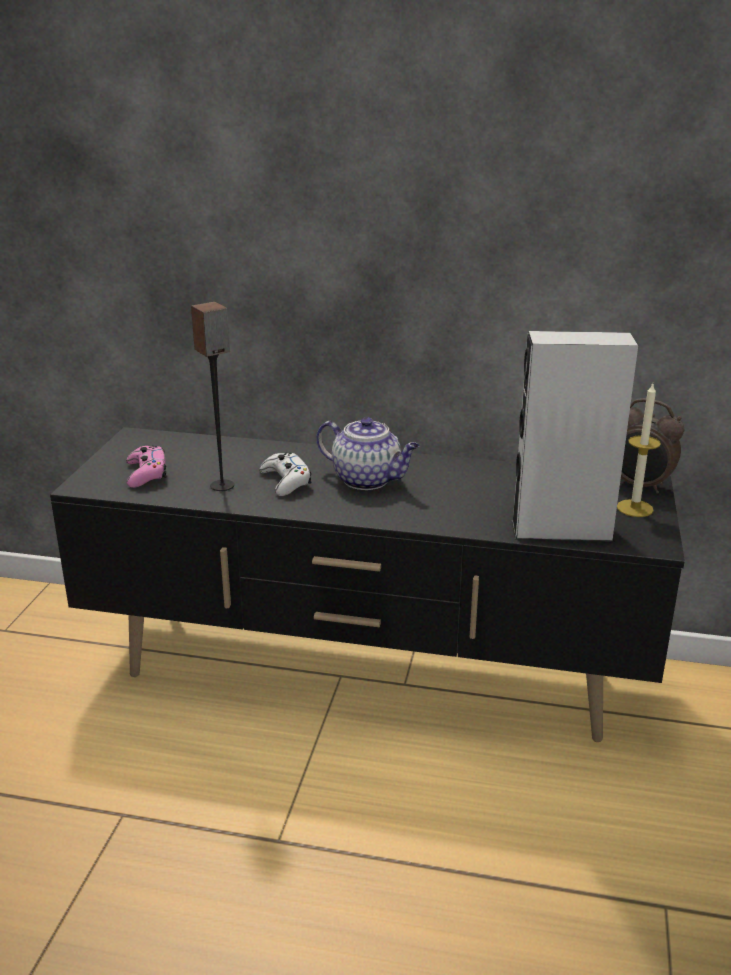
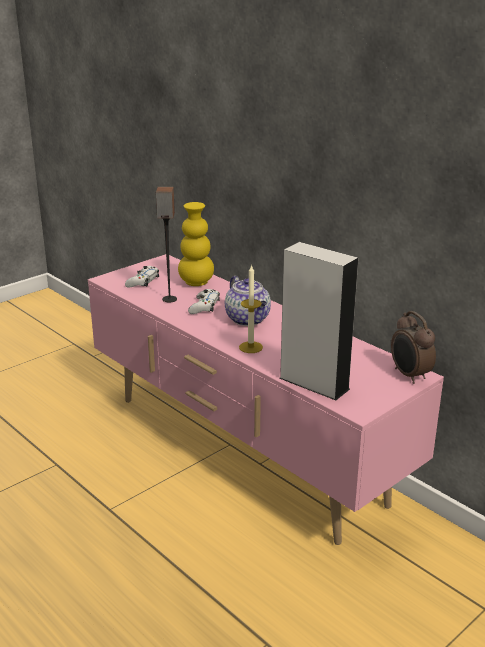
camera: 35 degrees right, 0 degrees up
(146, 473) = (143, 282): pink game controller -> white game controller
(226, 453) = (196, 282): none -> yellow vase
(367, 676) = (244, 451): black tv stand -> pink tv stand
(635, 508) = (382, 387): candle -> candle (250, 347)

